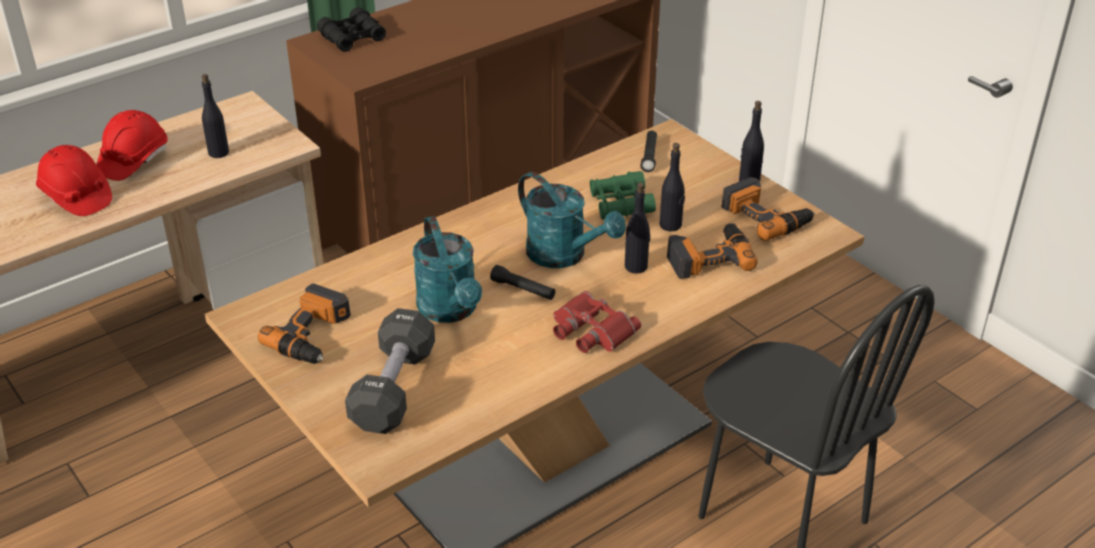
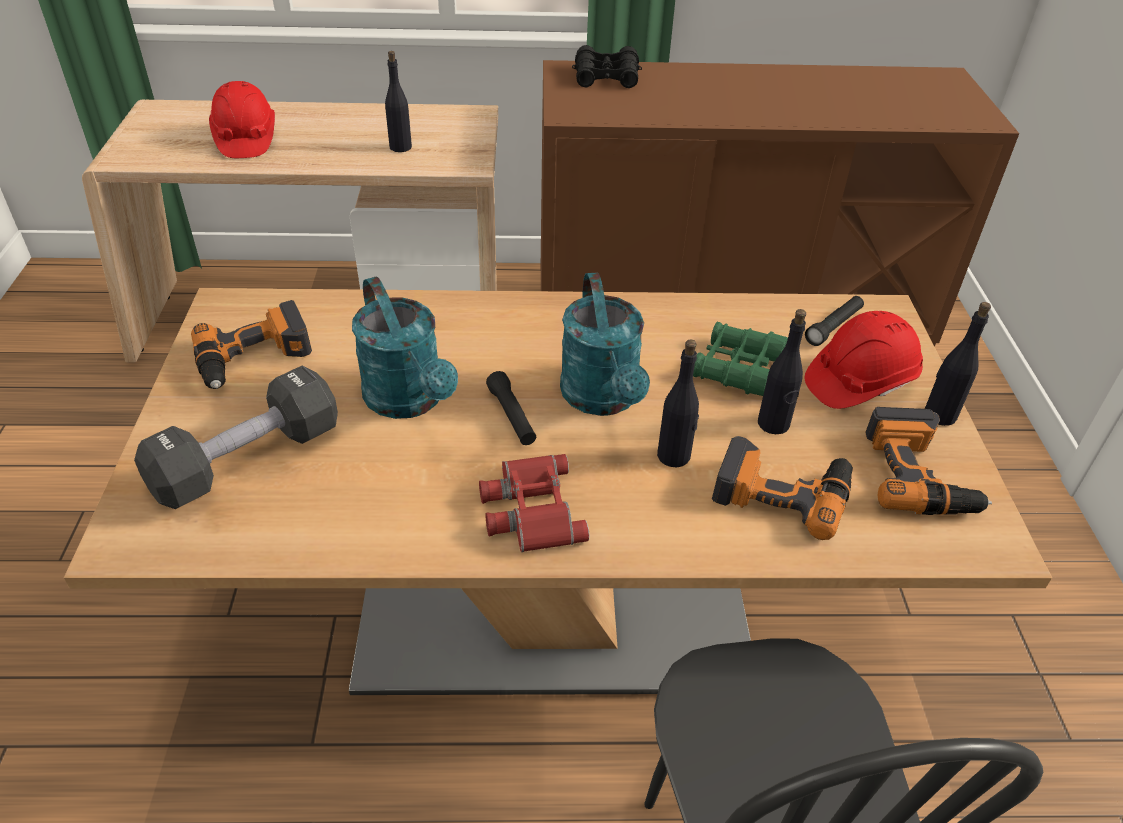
camera: 35 degrees right, 5 degrees up
(134, 160) = (327, 127): red hard hat -> red hard hat (859, 381)
(451, 311) = (410, 401): turquoise watering can -> turquoise watering can turned 45 degrees counterclockwise

